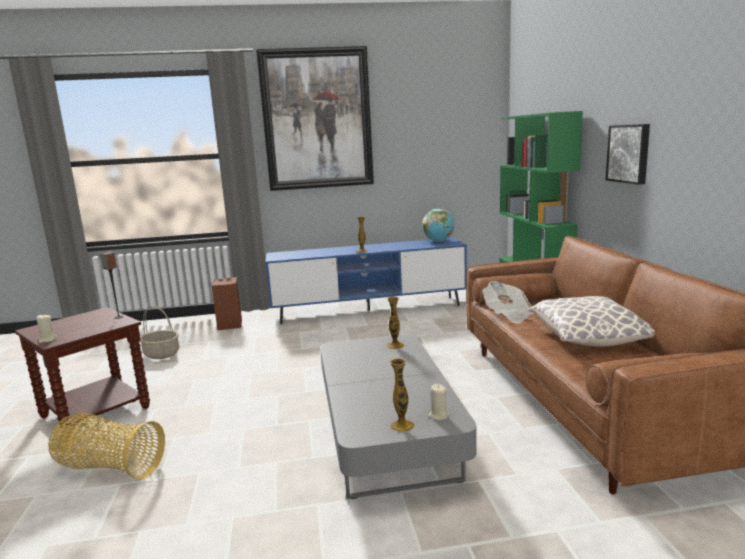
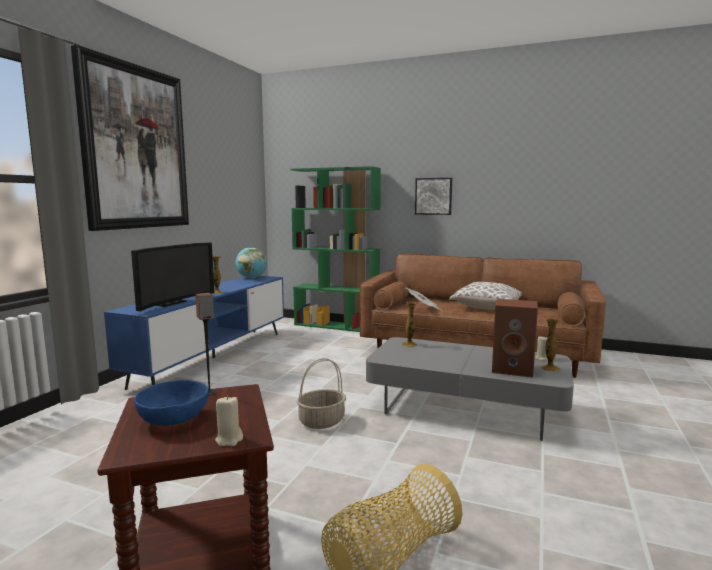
camera: 60 degrees left, 5 degrees down
(76, 323) = (174, 419): none -> blue bowl
(162, 354) = (83, 479): basket -> basket (322, 421)
(230, 325) = (87, 419): brown speaker -> brown speaker (513, 369)
(308, 254) = (169, 303): none -> television

